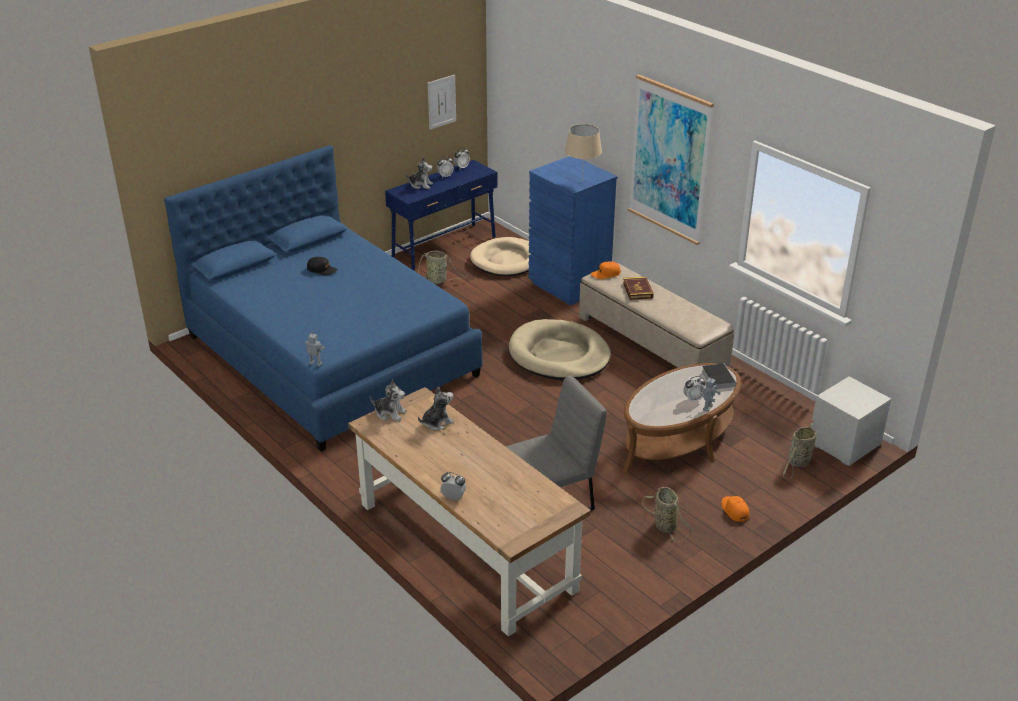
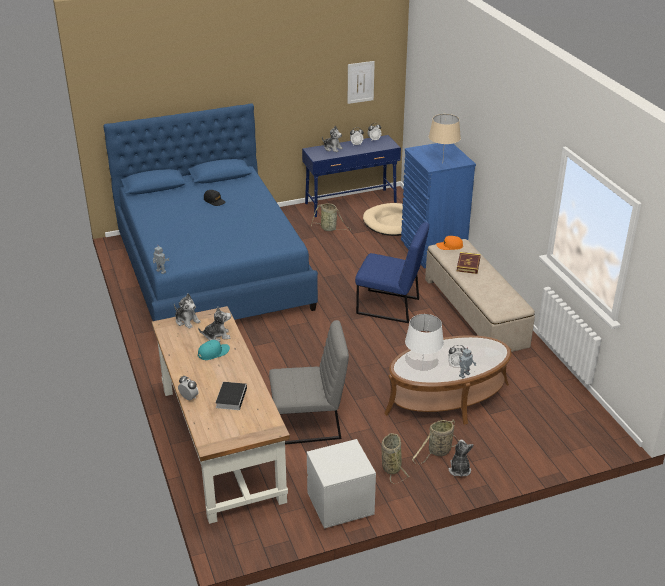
camera: 20 degrees right, 0 degrees up
(446, 442) = (213, 353): none -> turquoise cap
(559, 355) = (390, 306): beige dog bed -> blue chair
(661, 412) = (422, 369): none -> white table lamp
(669, 160) = (509, 155): picture -> none
(717, 378) = (489, 351): book -> book (231, 397)
(734, 510) = (459, 469): orange cap -> plush toy
(798, 463) = (541, 443): basket -> basket (438, 452)
(845, 445) = (595, 437): white nightstand -> white nightstand (341, 506)

